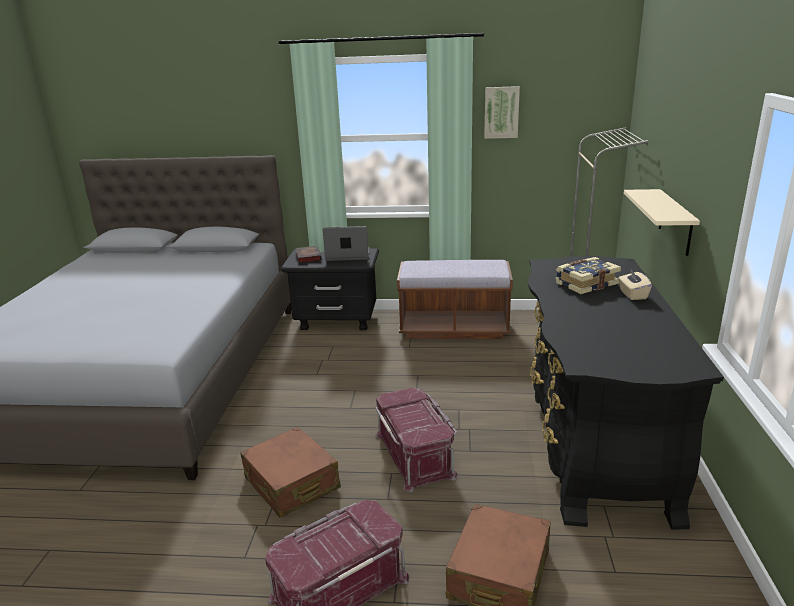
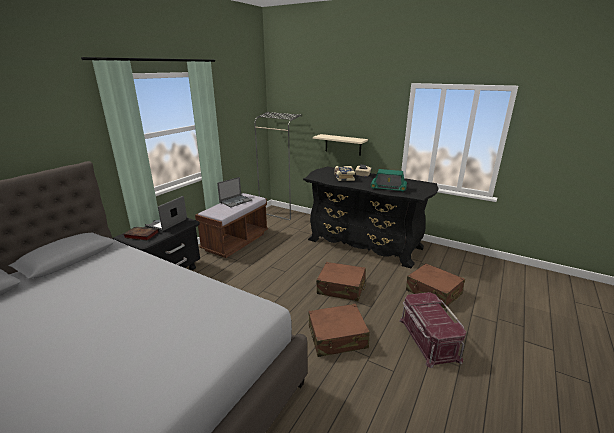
camera: 65 degrees left, 0 degrees up
(415, 454) = (341, 288): red storage box -> brown suitcase
(466, 265) = (236, 201): none -> laptop
(501, 112) = (221, 108): picture -> none
(587, 330) = (388, 188): none -> radio

